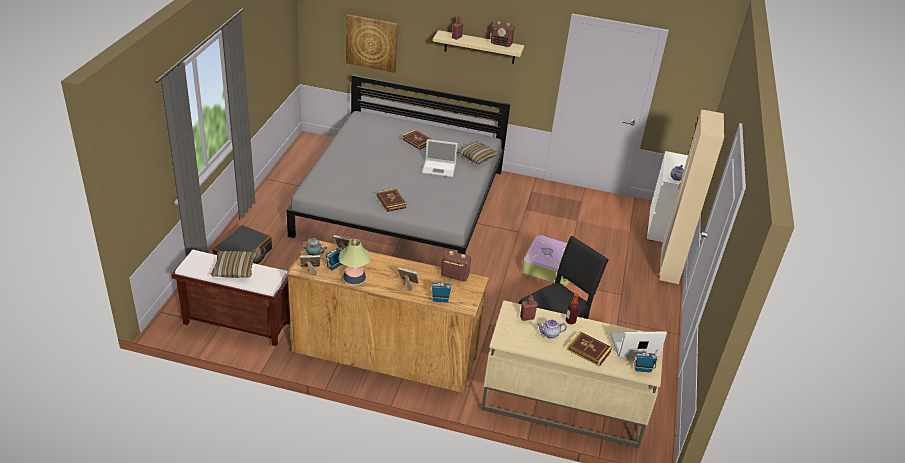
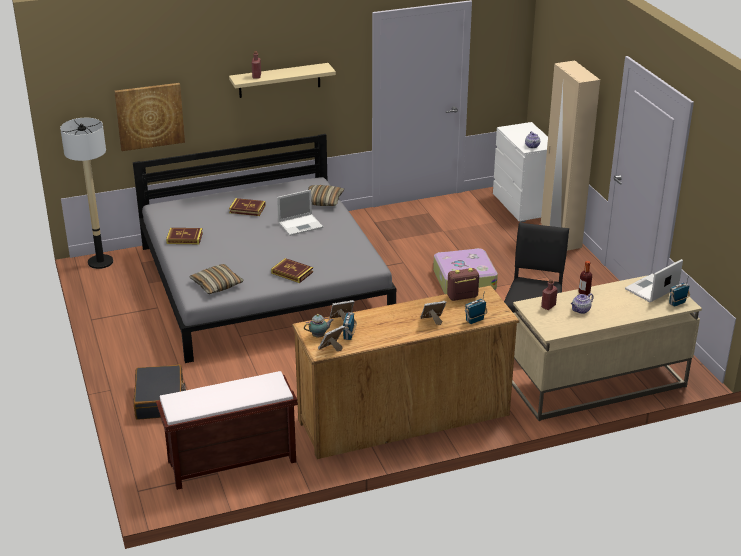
camera: 30 degrees left, 5 degrees down
(234, 269) = (228, 392): pillow -> pillow (217, 284)
(315, 141) = (100, 262): none -> floor lamp
(354, 279) = (381, 338): table lamp -> none
(501, 44) = (306, 68): radio -> none
(588, 350) = (623, 308): book -> book (184, 238)

